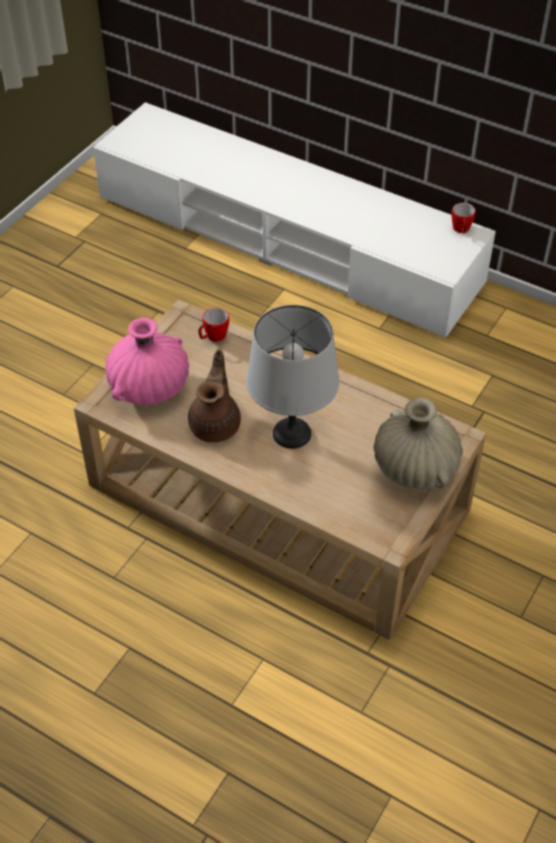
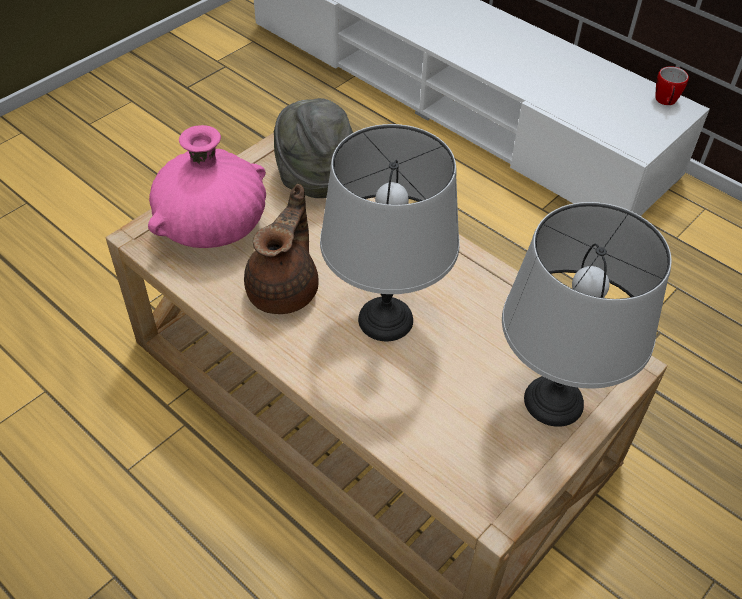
camera: 10 degrees right, 0 degrees up
(213, 337) = (315, 176): mug -> grey hat
(414, 468) = (552, 400): beige vase -> grey table lamp

